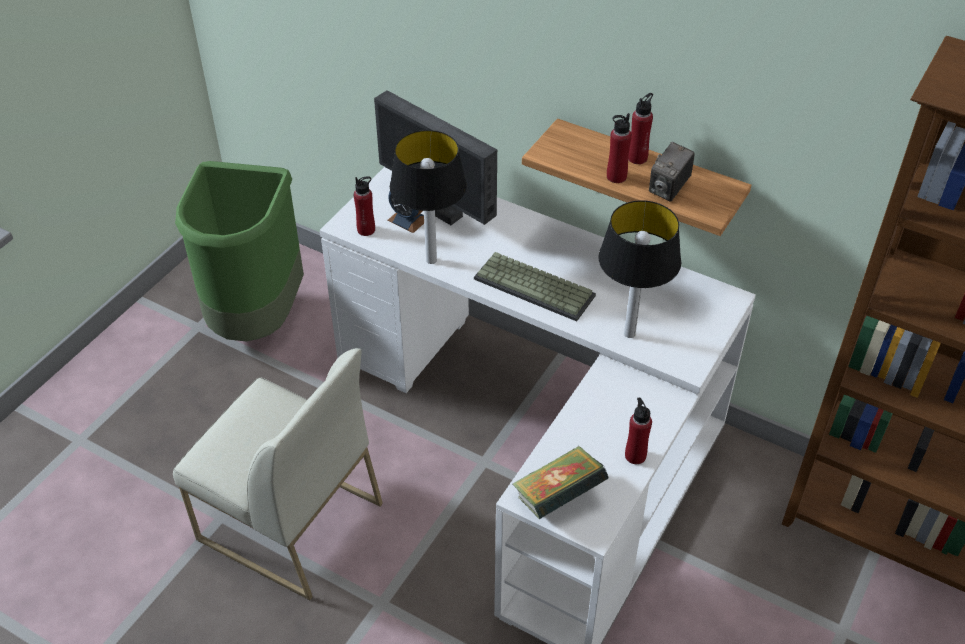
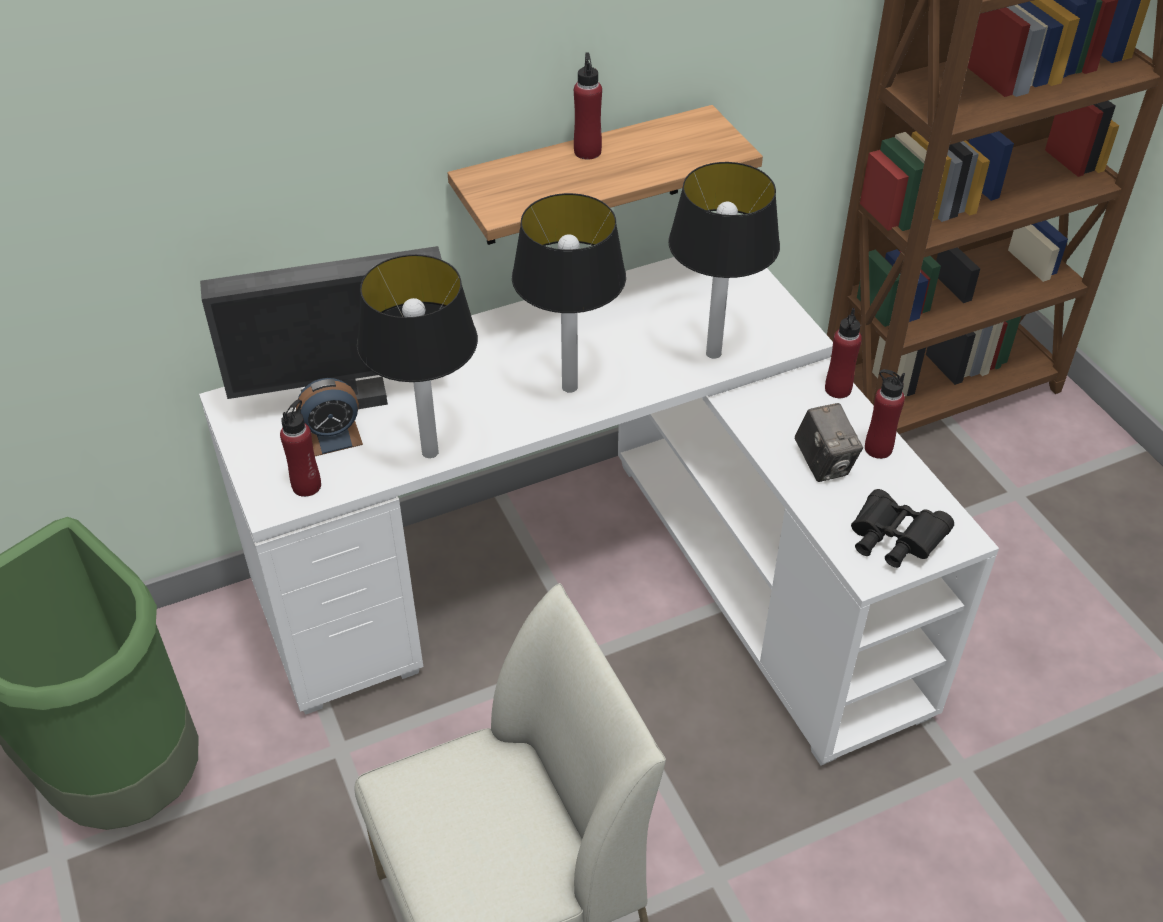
camera: 55 degrees left, 0 degrees up
(536, 286) = (569, 386): keyboard -> table lamp
(558, 497) = (892, 542): book -> black binoculars
(616, 176) = (603, 180): red bottle -> red bottle (838, 389)
(669, 189) = (664, 157): camera -> camera (824, 463)

